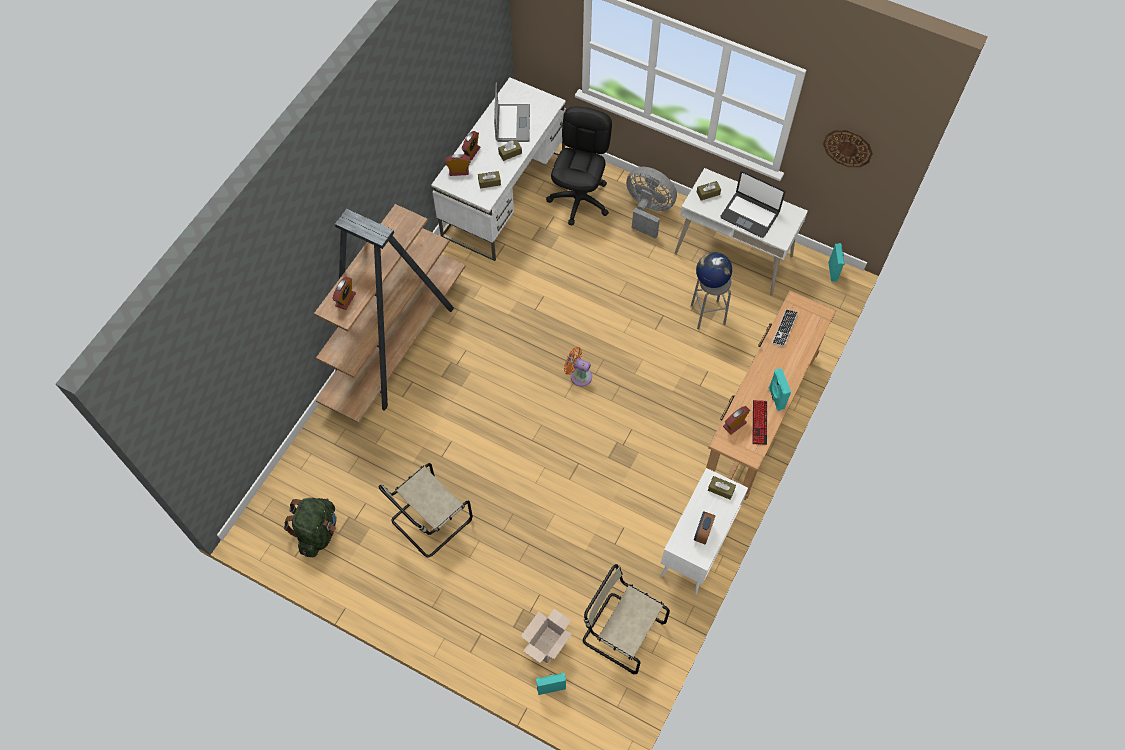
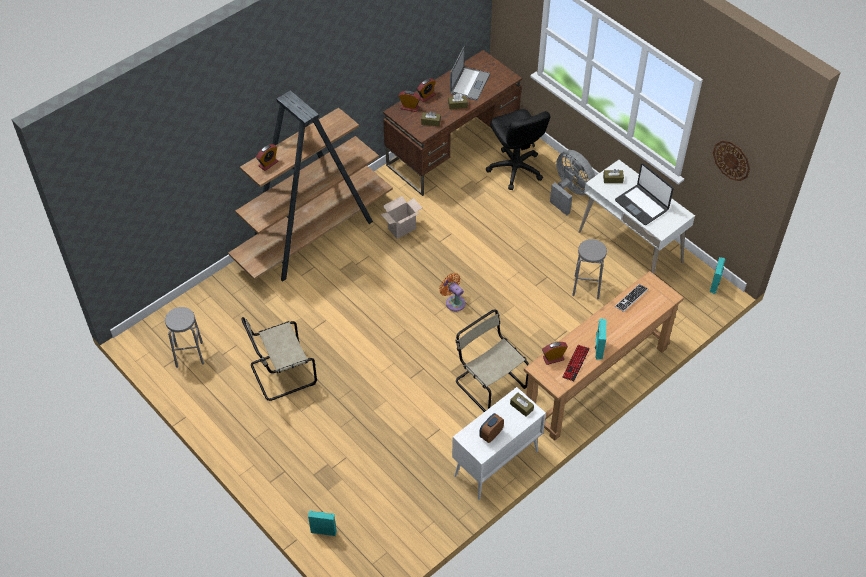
camera: 20 degrees right, 10 degrees down
(318, 532) = (189, 354): green backpack -> grey stool
(504, 195) = (453, 149): white desk -> brown desk
(547, 643) = (335, 496): cardboard box -> cardboard box (402, 228)
(580, 200) = (515, 169): black office chair -> black office chair turned 120 degrees clockwise
(620, 631) = (401, 507): beige chair -> beige chair (488, 383)
(711, 279) = (589, 248): globe -> none

